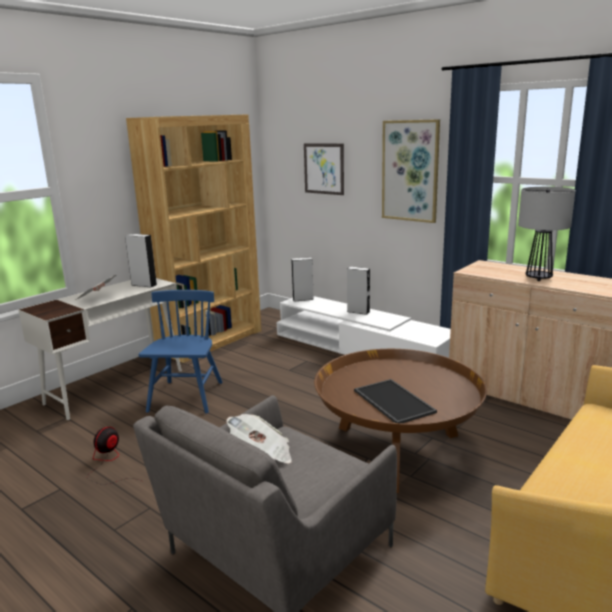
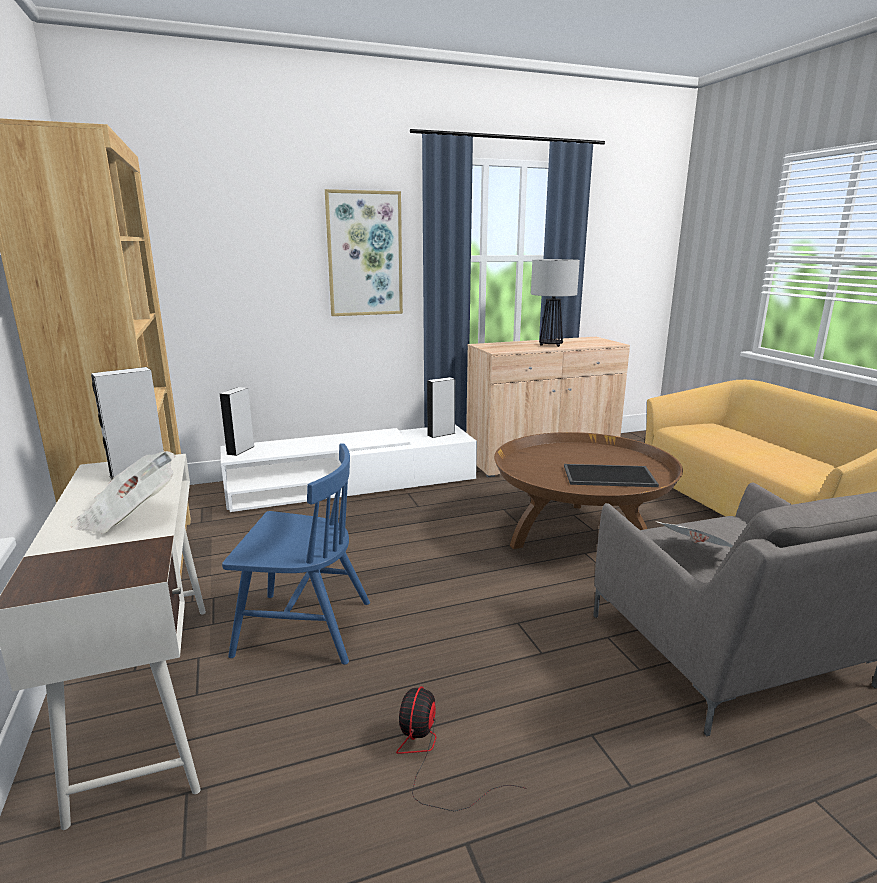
camera: 60 degrees left, 0 degrees up
(108, 463) = (431, 757): fan -> fan turned 45 degrees clockwise
(186, 397) = (303, 628): blue chair -> blue chair turned 150 degrees clockwise
(324, 168) = (224, 257): picture -> none
(358, 312) = (338, 439): grey speaker -> grey speaker (441, 434)

